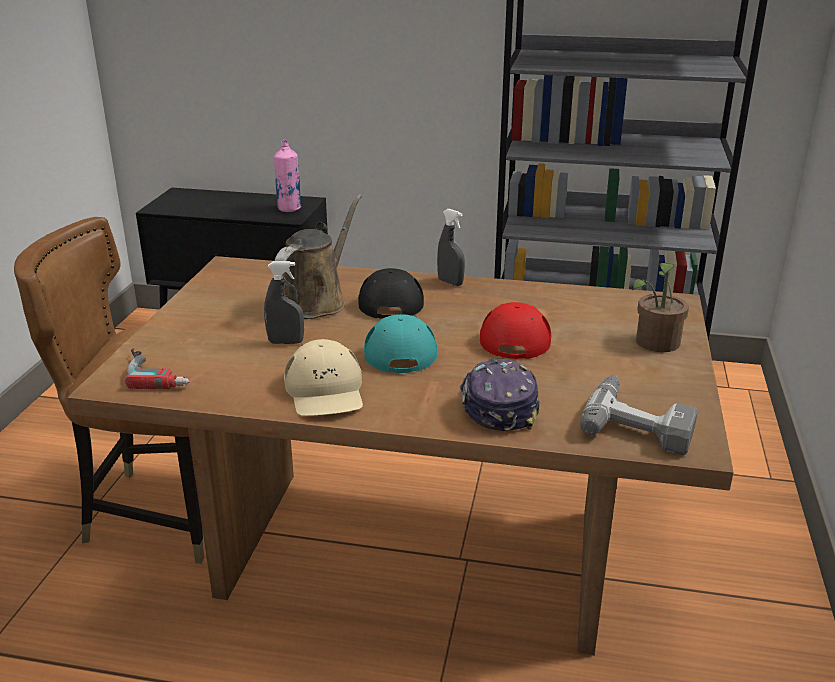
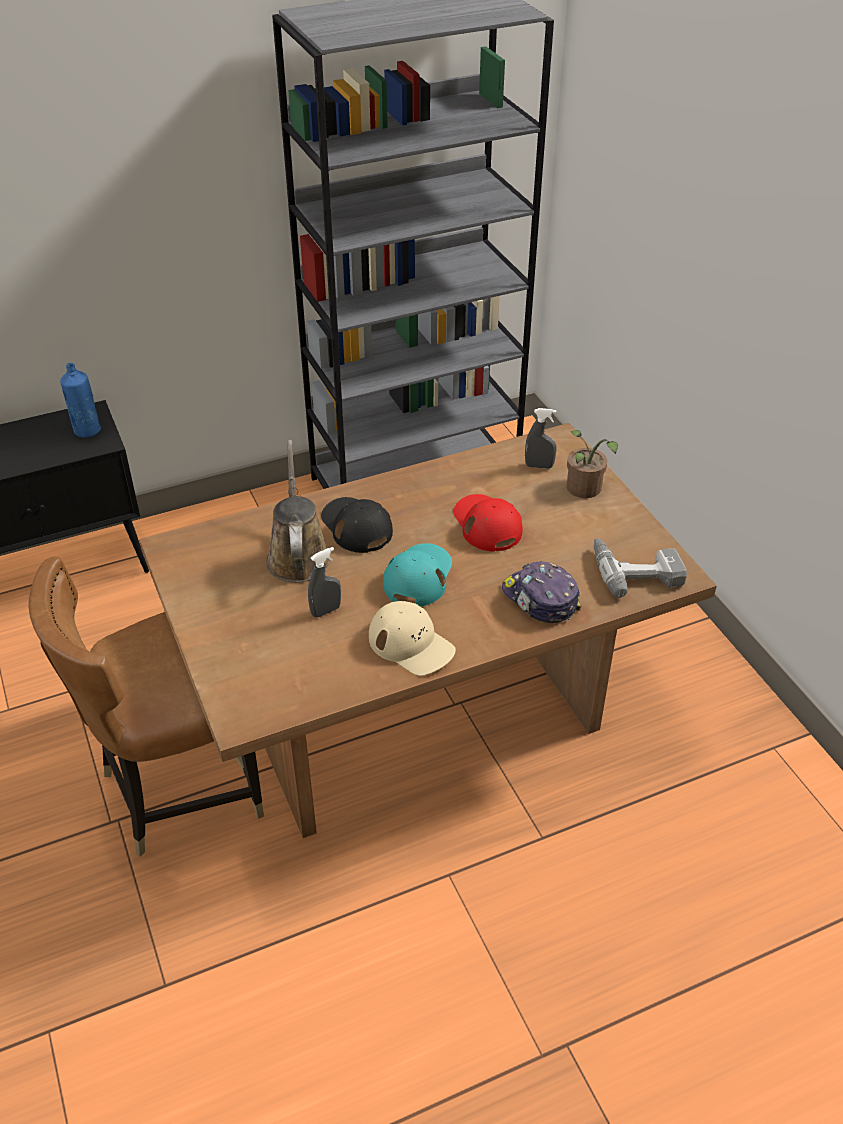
camera: 35 degrees left, 15 degrees up
(160, 372) = (264, 690): power drill -> none
(289, 209) = (87, 431): pink bottle -> blue bottle
(399, 349) = (418, 577): turquoise cap -> turquoise cap turned 60 degrees clockwise
(450, 282) = (381, 485): grey spray bottle -> grey spray bottle (539, 466)

